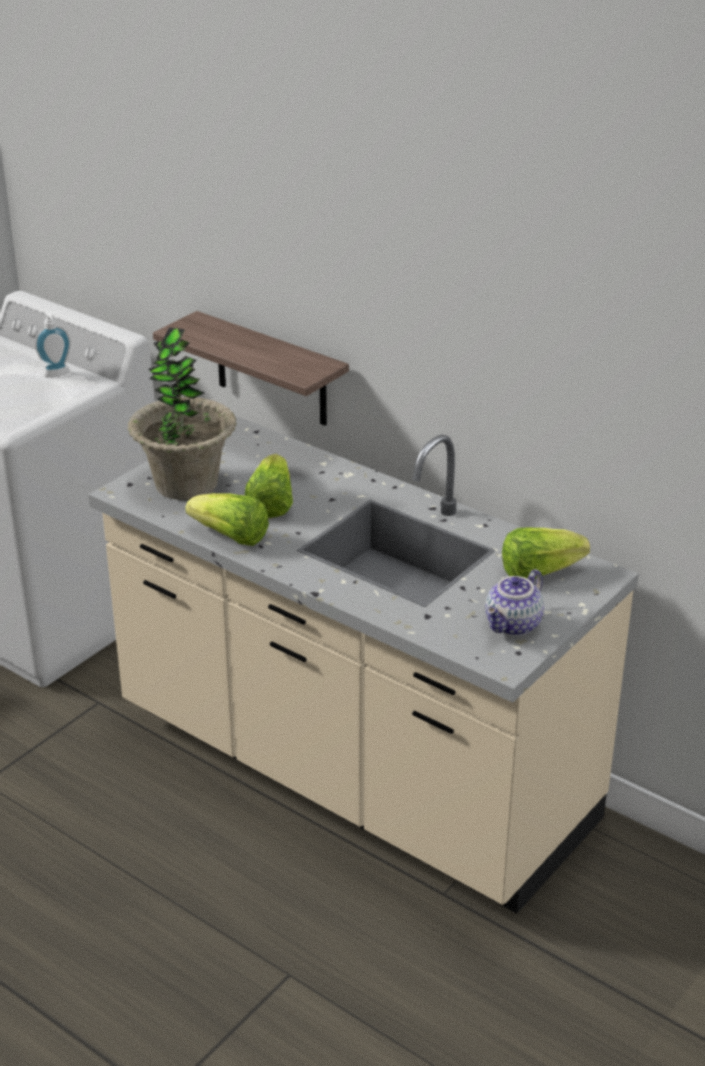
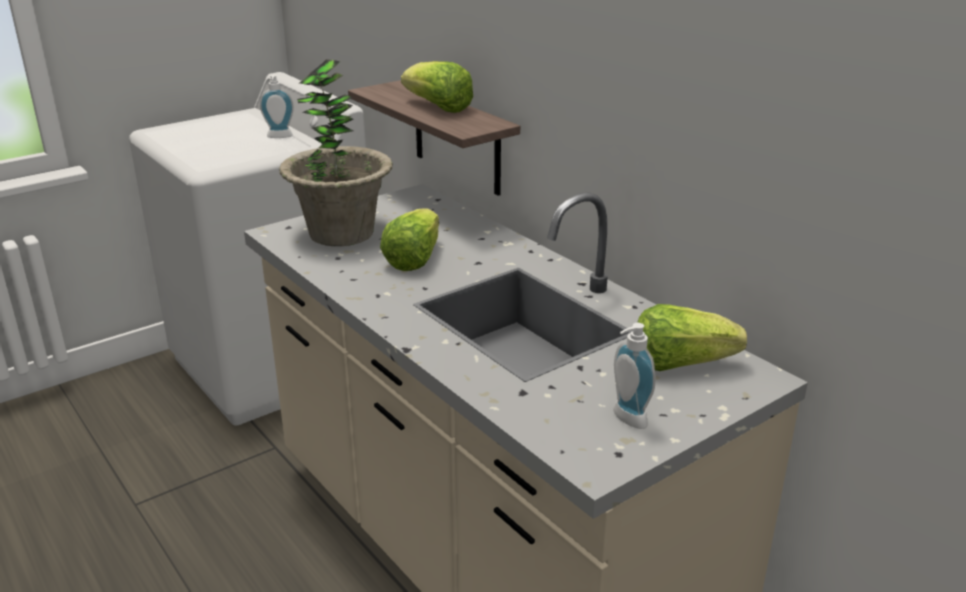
camera: 15 degrees right, 5 degrees down
(231, 537) = (352, 283): lettuce -> lettuce (438, 108)
(514, 625) = (626, 419): teapot -> soap dispenser

